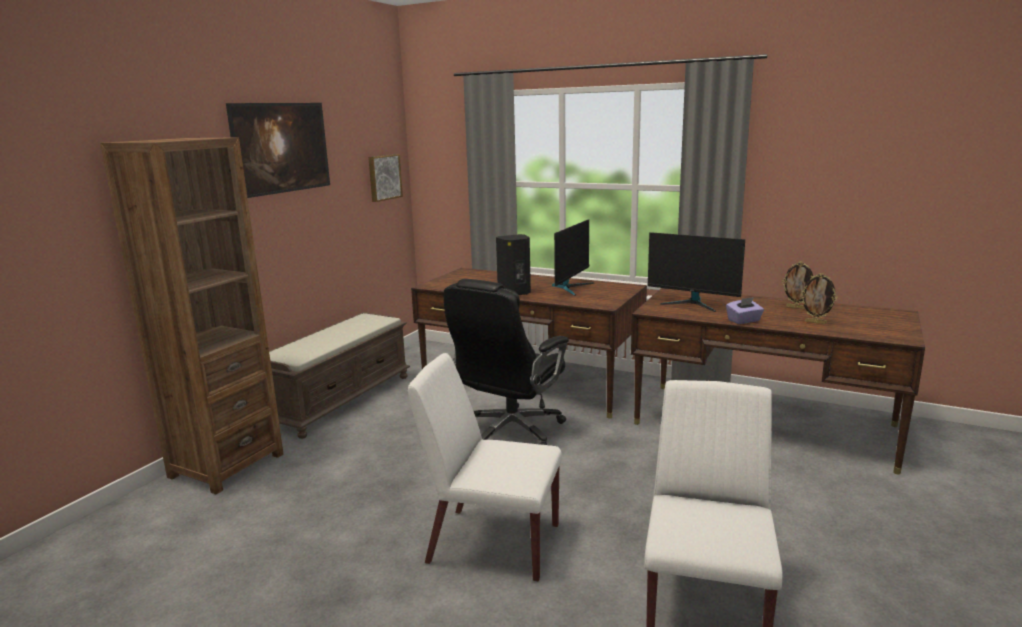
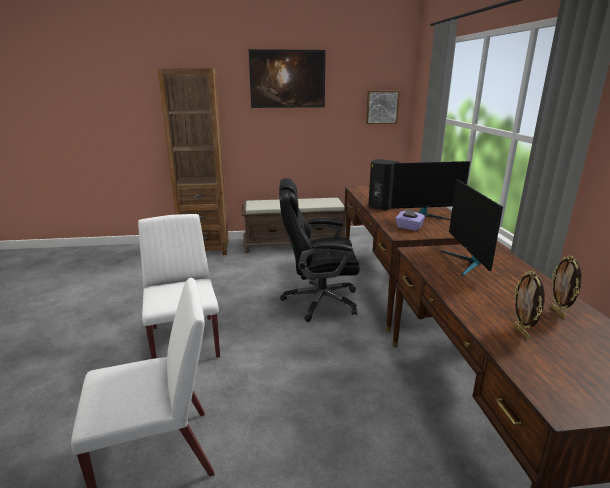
camera: 55 degrees right, 5 degrees up
(744, 321) = (456, 293): purple tissue box -> purple tissue box (409, 227)

